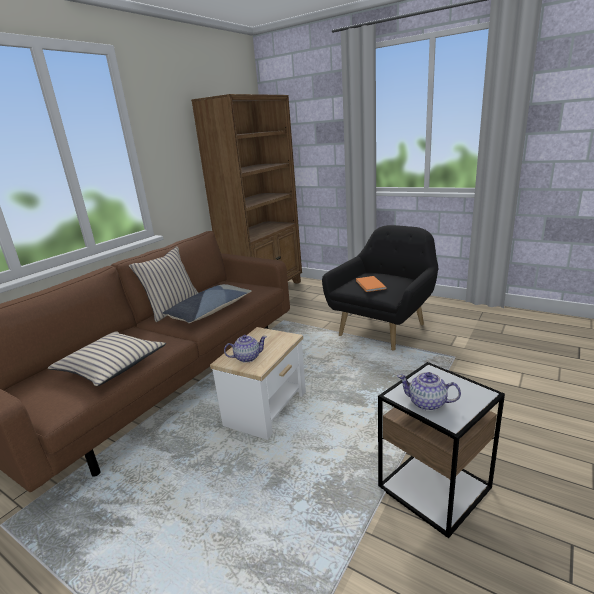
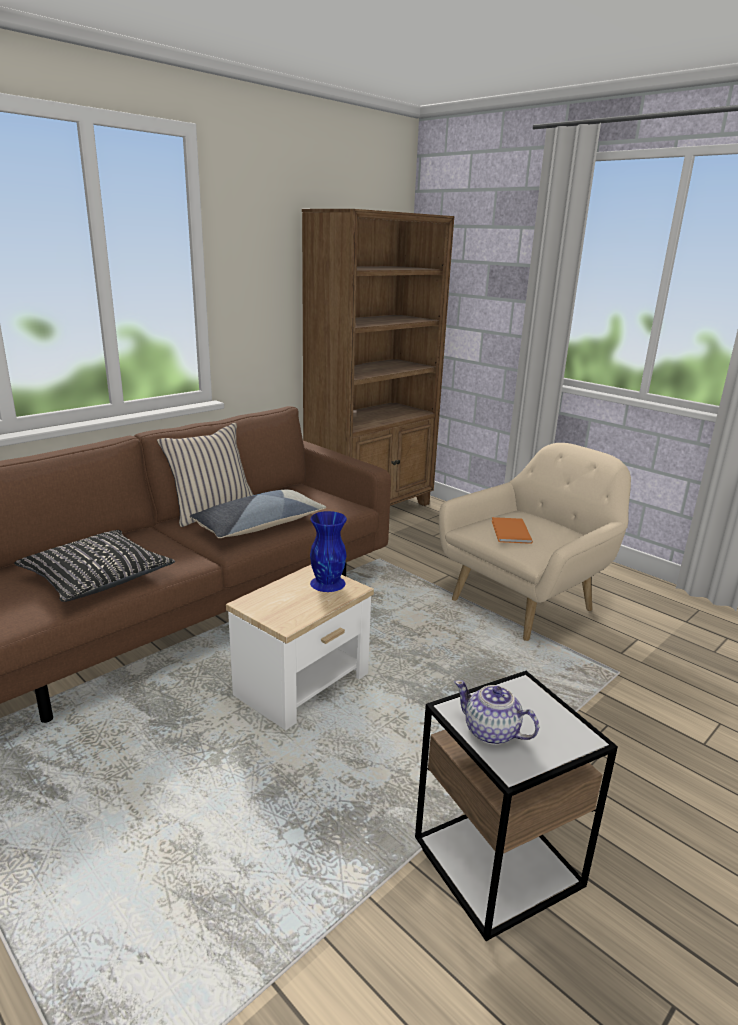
camera: 10 degrees right, 0 degrees up
(111, 366) = (96, 577): beige pillow -> black pillow
(247, 357) = (280, 605): teapot -> none
(272, 337) = (328, 583): none -> blue vase
(383, 327) = (526, 601): black armchair -> beige armchair

